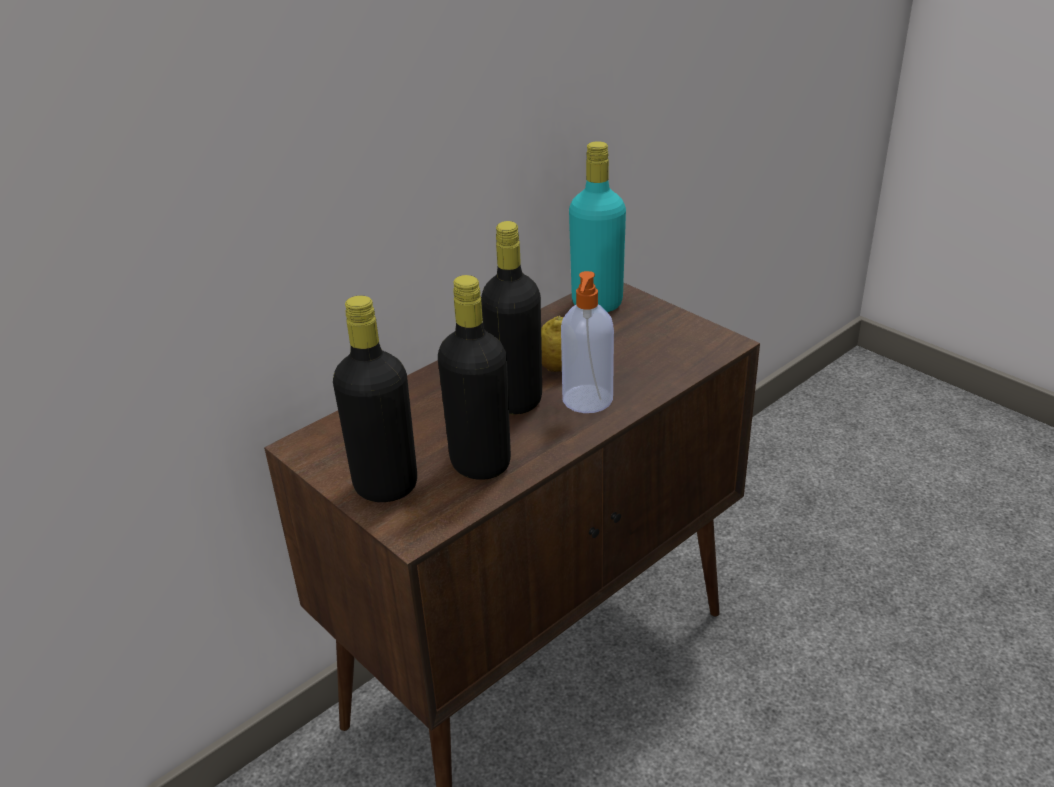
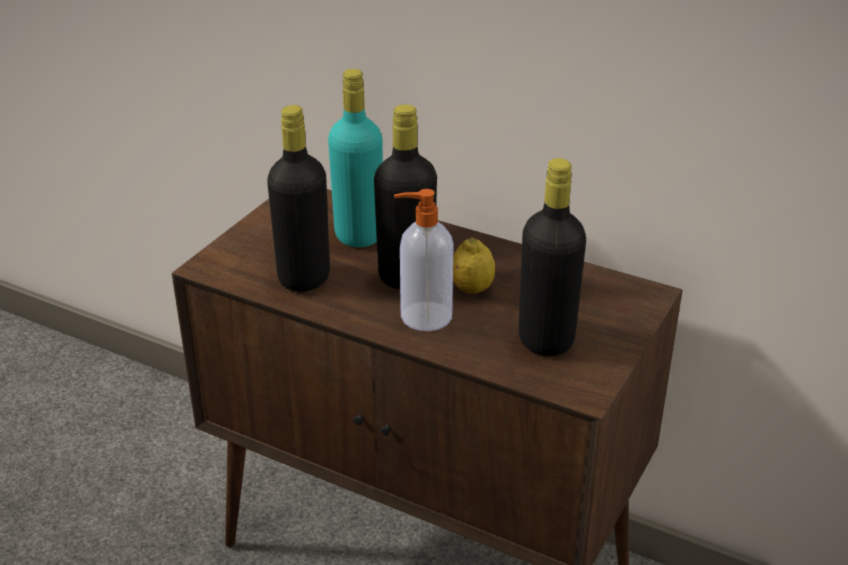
camera: 70 degrees right, 0 degrees up
(386, 486) = (260, 241): black bottle -> black bottle (546, 340)
(597, 304) = (612, 292): turquoise bottle -> turquoise bottle (359, 235)

